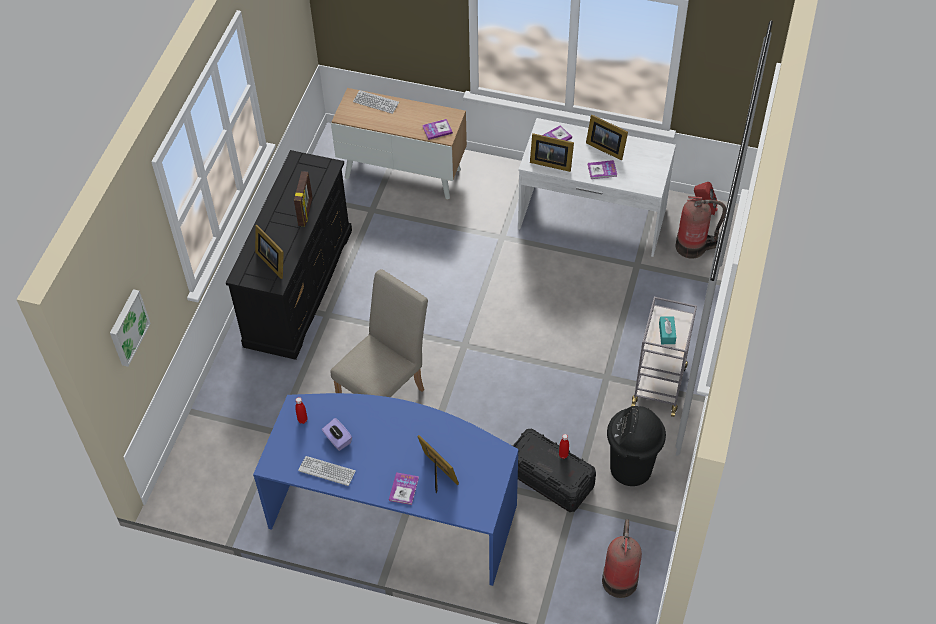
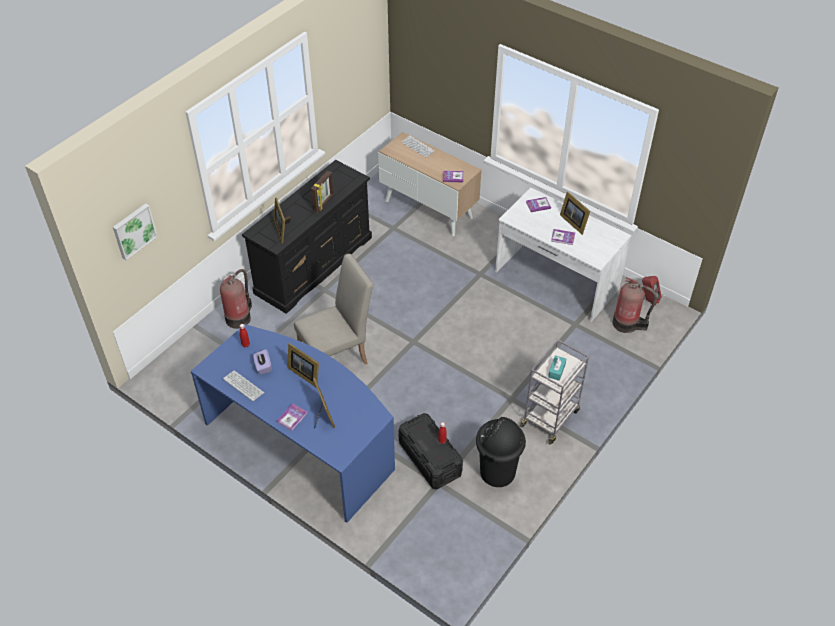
camera: 20 degrees right, 5 degrees down
(550, 162) = (525, 221): picture frame -> picture frame (304, 373)
(619, 578) = (448, 552): fire extinguisher -> fire extinguisher (239, 317)

